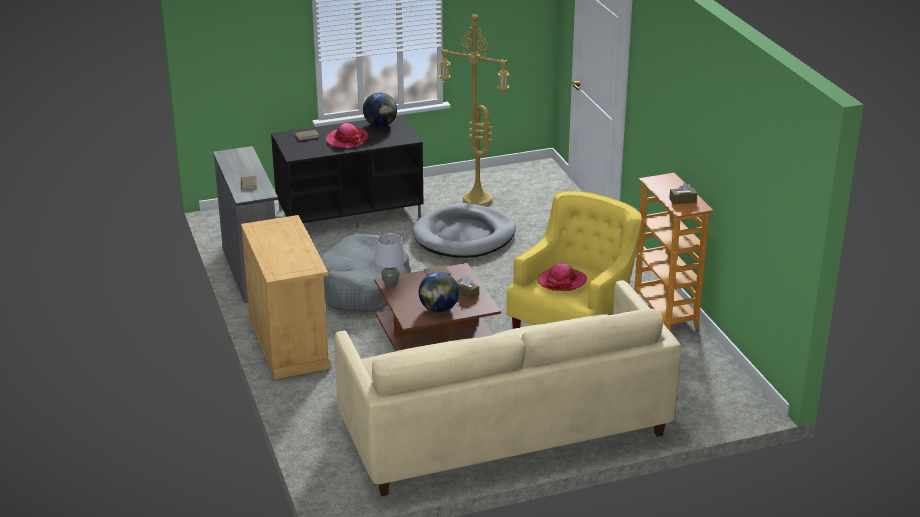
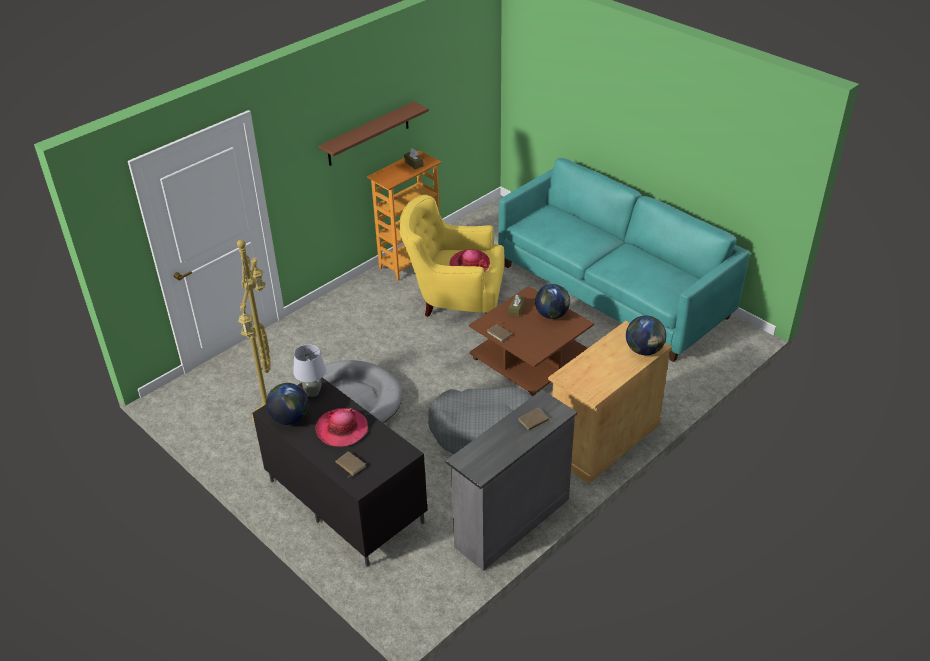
camera: 115 degrees left, 10 degrees up
(277, 266) = (644, 350): none -> globe
(390, 284) = (536, 352): grey table lamp -> grey table lamp (313, 393)
(504, 429) = (613, 291): beige sofa -> turquoise sofa
(690, 133) = (368, 134): none -> brown shelf

